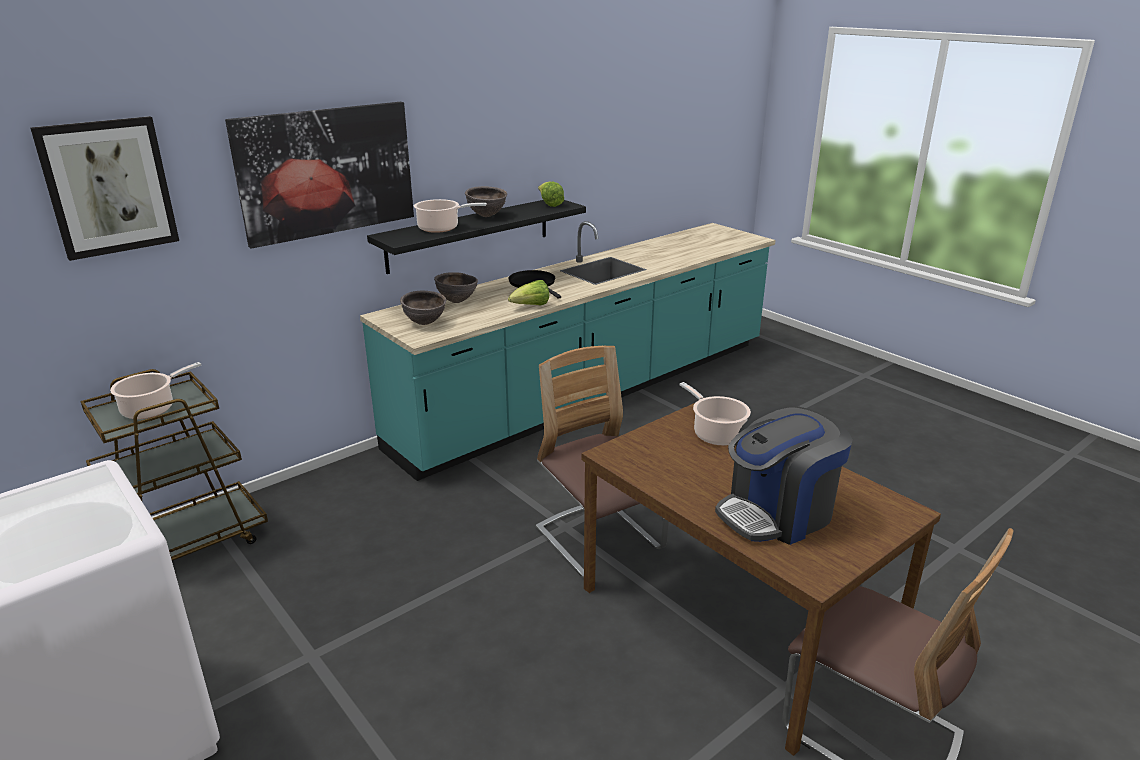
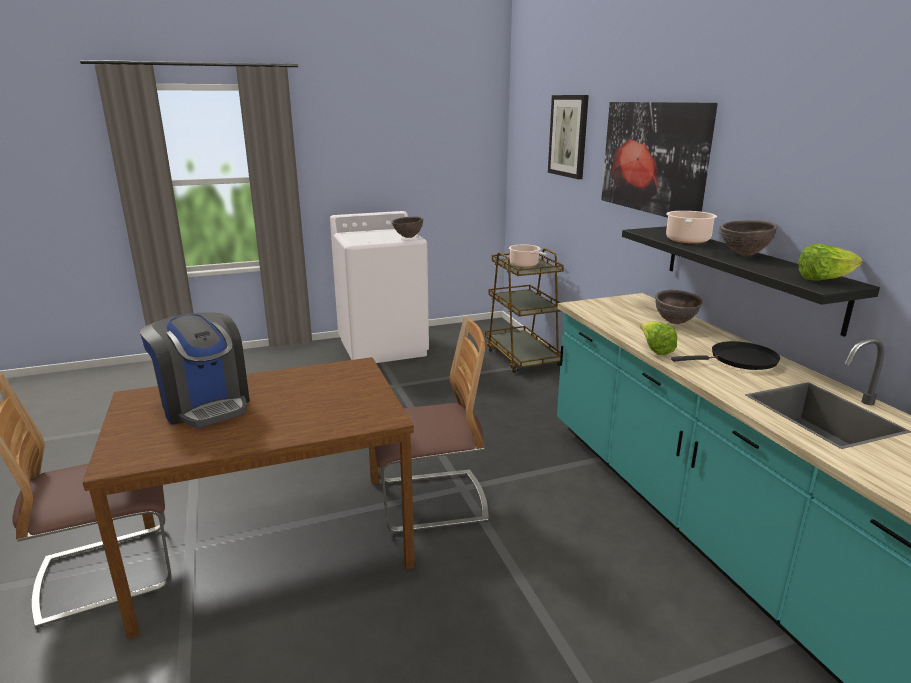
camera: 110 degrees right, 5 degrees down
(425, 323) = (614, 308): brown bowl -> brown bowl (408, 237)
(716, 433) = (340, 413): cooking pot -> none
(777, 513) = (205, 404): coffee machine -> coffee machine turned 150 degrees clockwise

